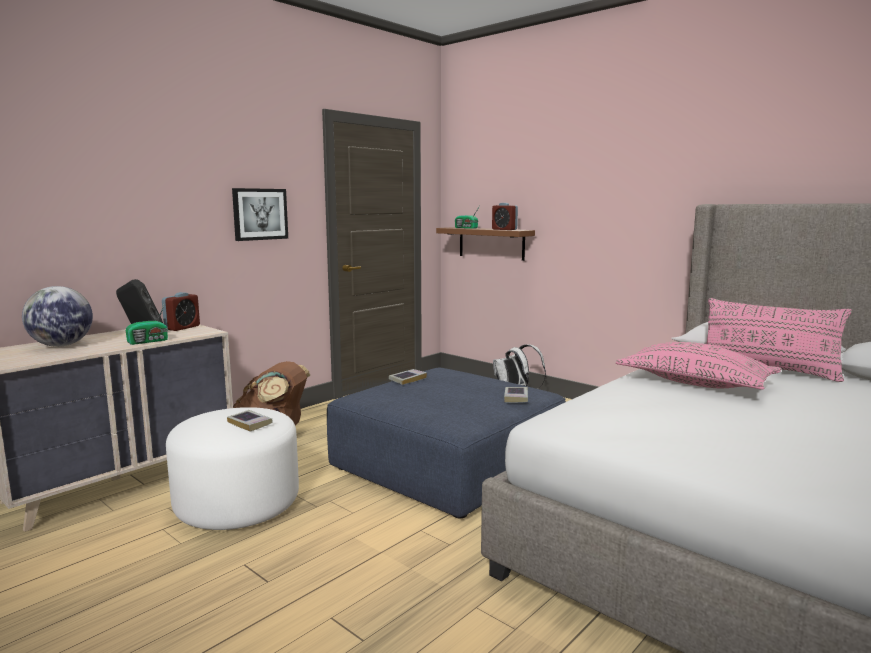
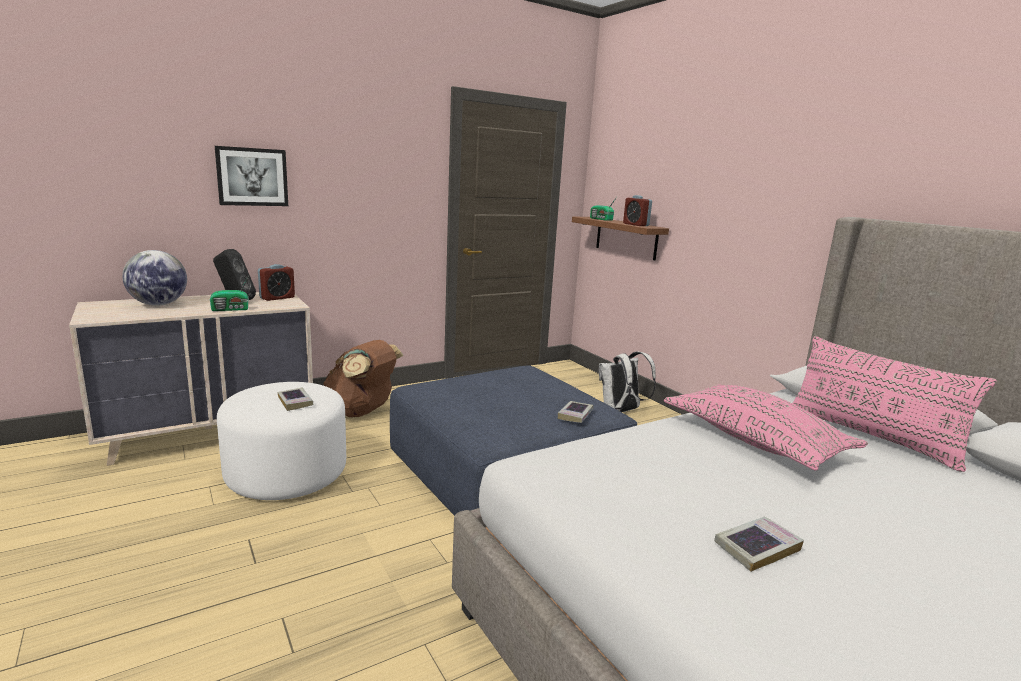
camera: 15 degrees right, 5 degrees up
(260, 214) = (374, 192): picture -> picture (252, 177)
(407, 379) = (483, 375): book -> book (757, 548)

